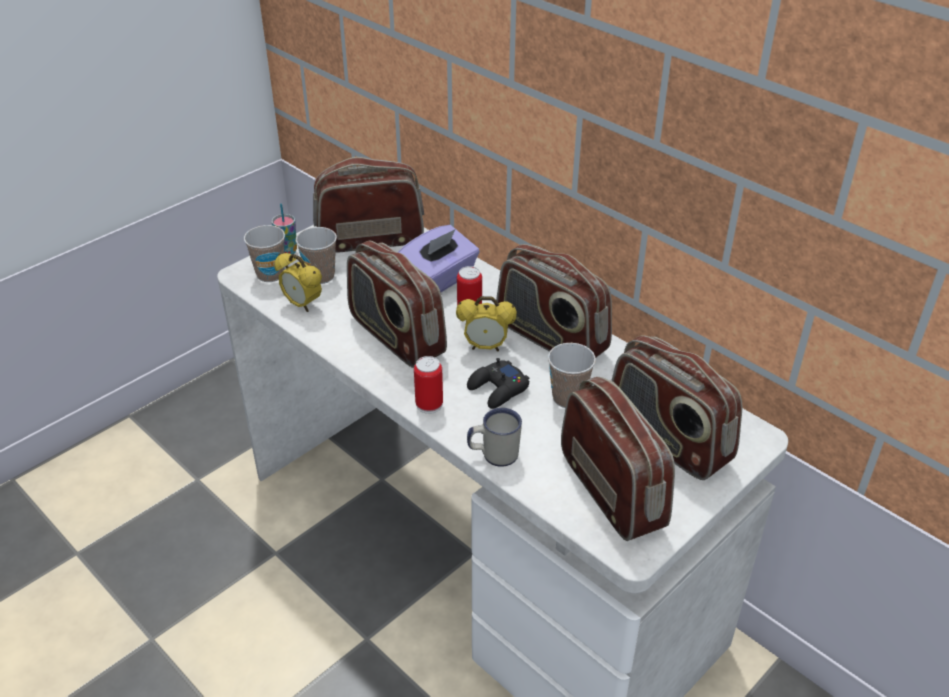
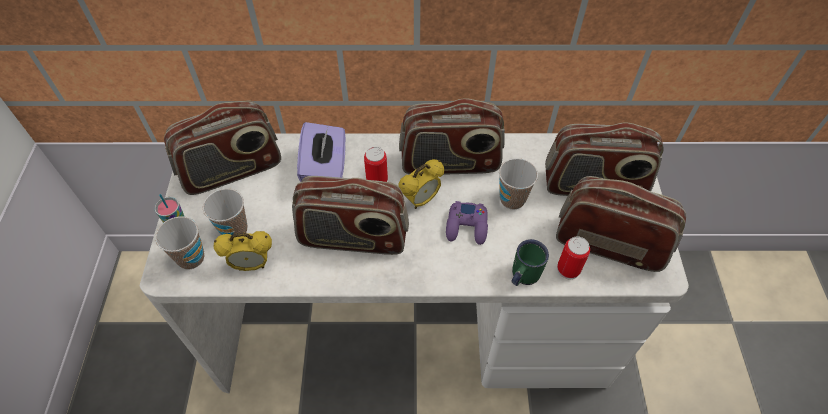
camera: 45 degrees left, 15 degrees up
(370, 239) = (232, 170): radio -> radio turned 150 degrees counterclockwise
(429, 404) = (441, 273): can -> can (568, 269)
(493, 454) = (522, 276): white mug -> green mug
(498, 389) = (467, 226): black game controller -> purple game controller

